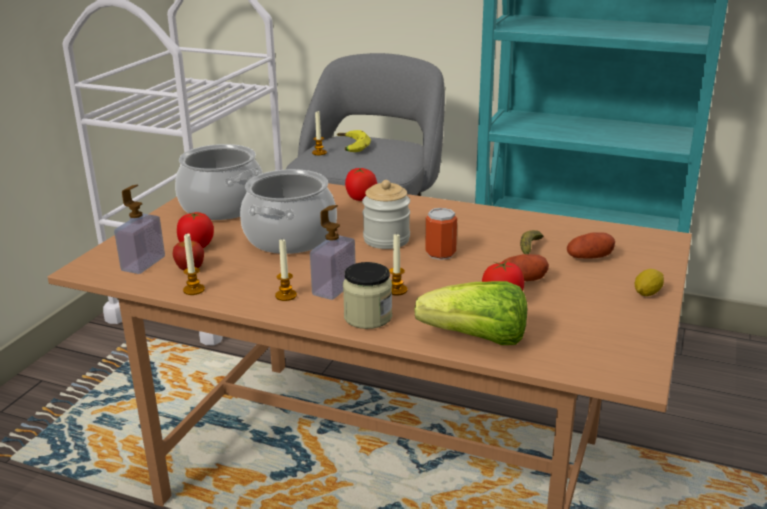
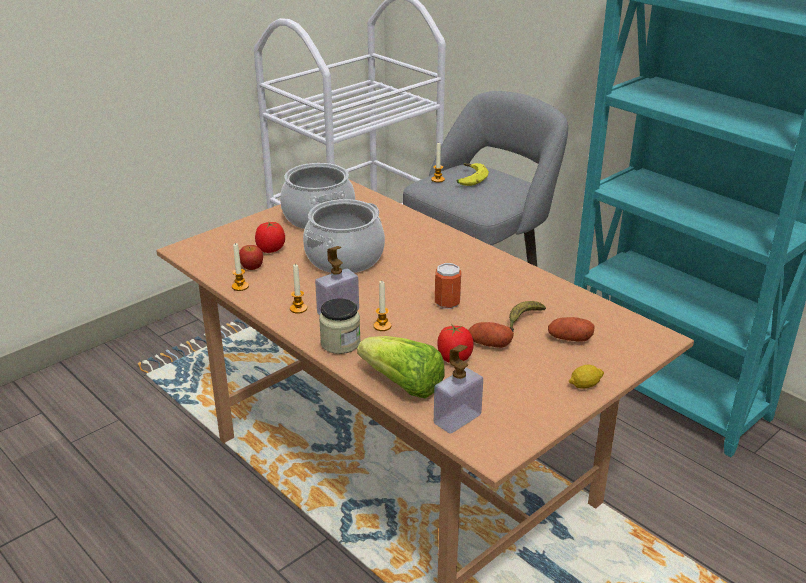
camera: 25 degrees right, 5 degrees up
(143, 263) = (224, 255): soap dispenser -> soap dispenser (457, 419)
(361, 199) = (432, 234): tomato -> none
(386, 240) = (416, 278): jar -> none

